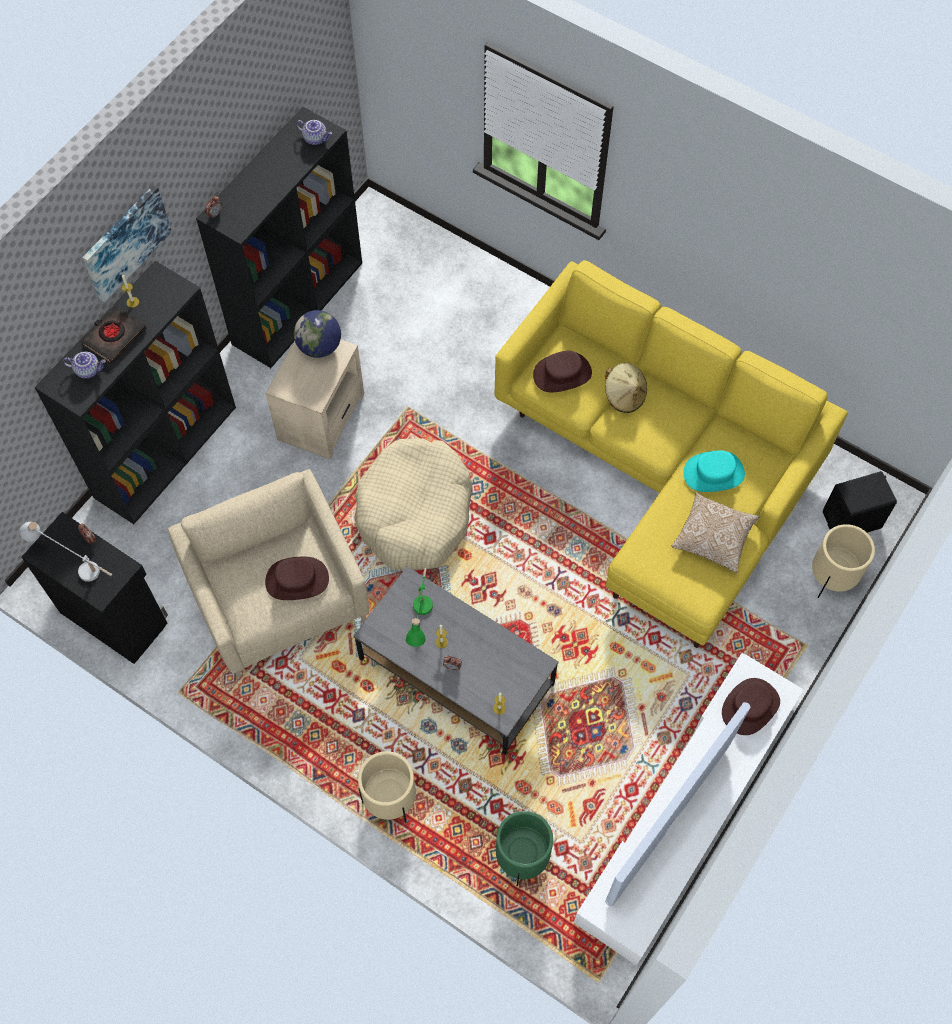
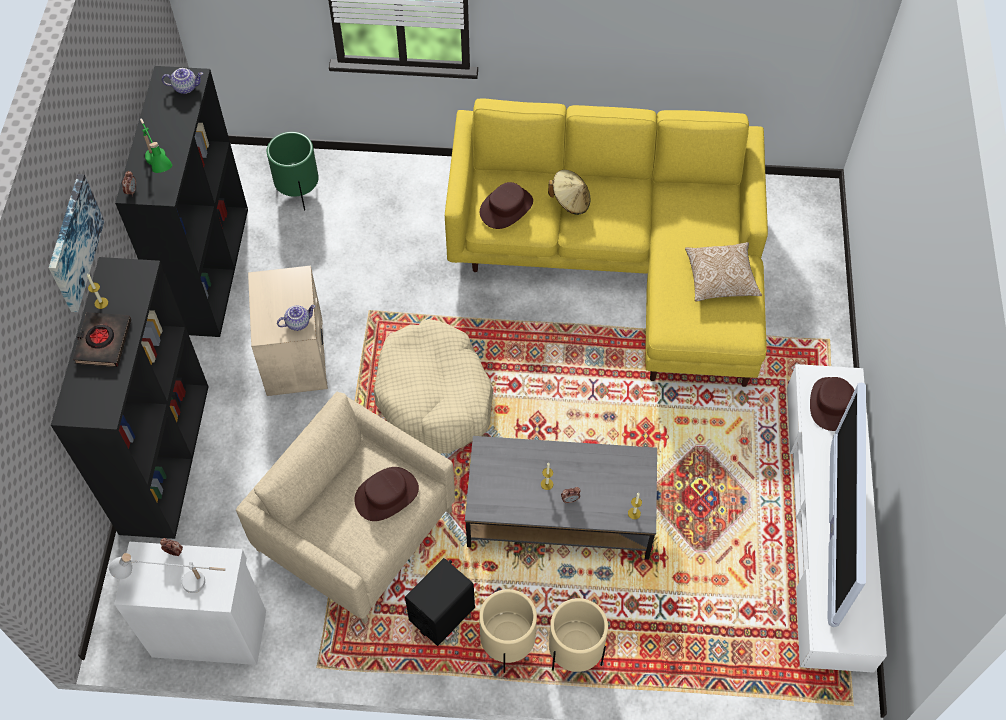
camera: 30 degrees left, 5 degrees down
(88, 369) = (96, 383): teapot -> teapot (298, 322)
(114, 616) = (209, 631): black cabinet -> white cabinet
(319, 347) = (276, 283): globe -> none
(421, 619) = (516, 474): green table lamp -> green table lamp (160, 168)
(522, 857) = (720, 637): green planter -> green planter (299, 192)
(713, 473) = (685, 228): turquoise hat -> none
(831, 578) = (812, 277): beige planter -> beige planter (508, 644)
(851, 520) = (797, 225): black speaker -> black speaker (442, 614)

